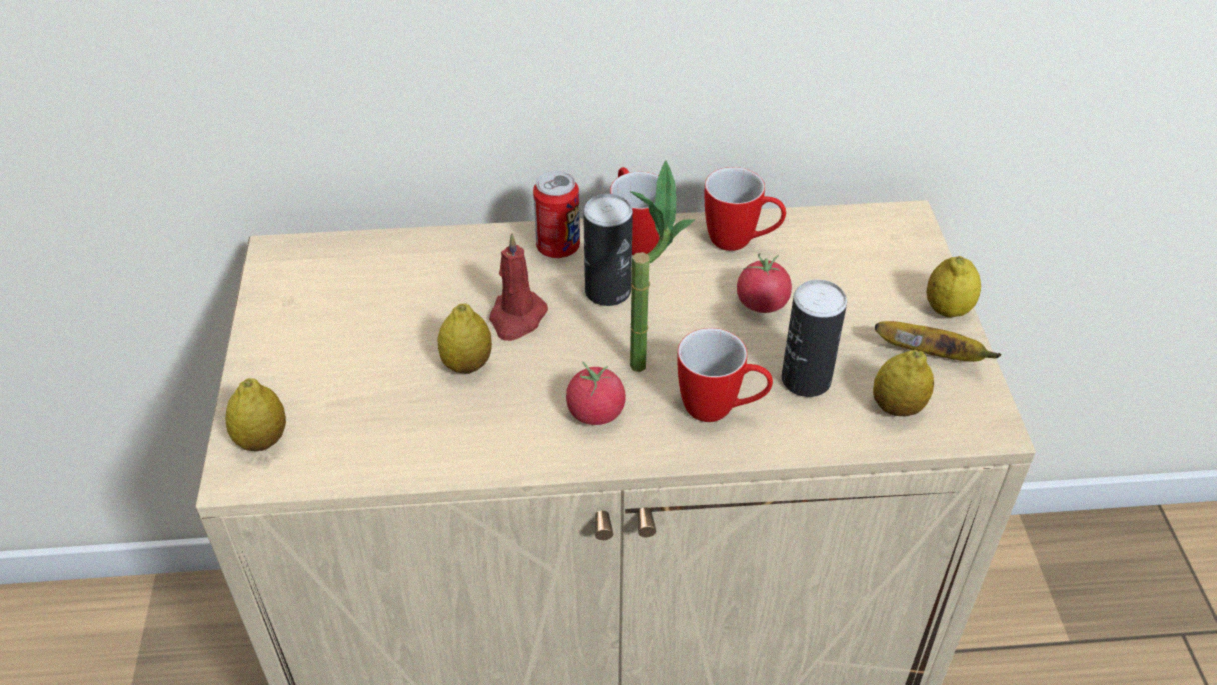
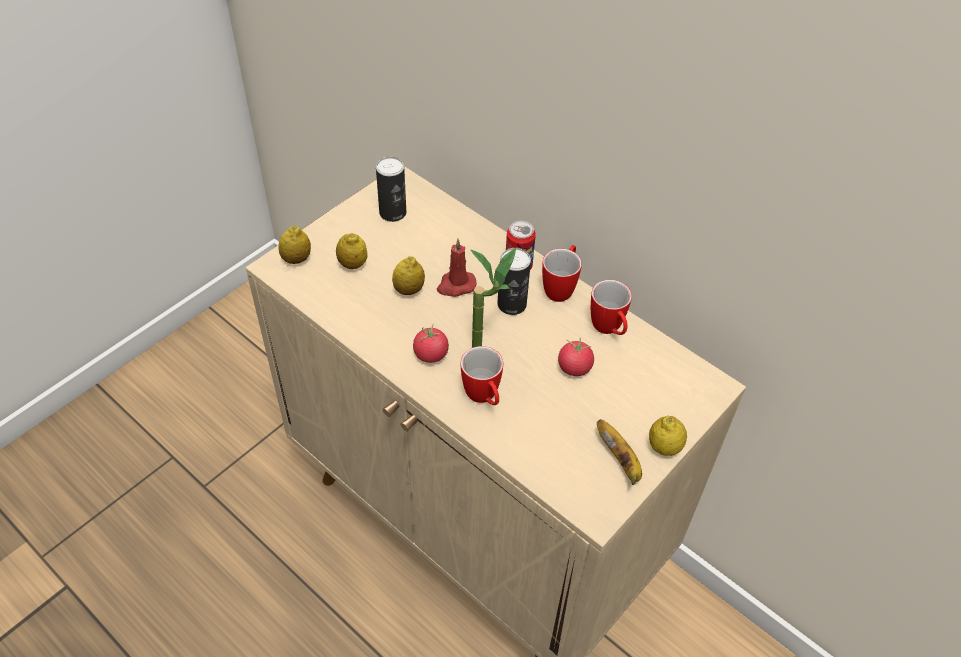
camera: 45 degrees right, 5 degrees up
(806, 379) = (542, 419): can -> can (392, 213)
(897, 407) = (565, 468): lemon -> lemon (352, 264)

